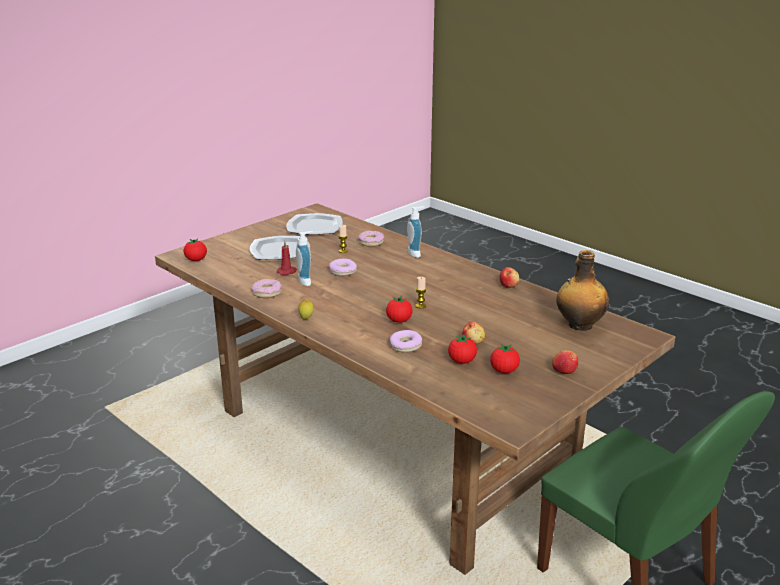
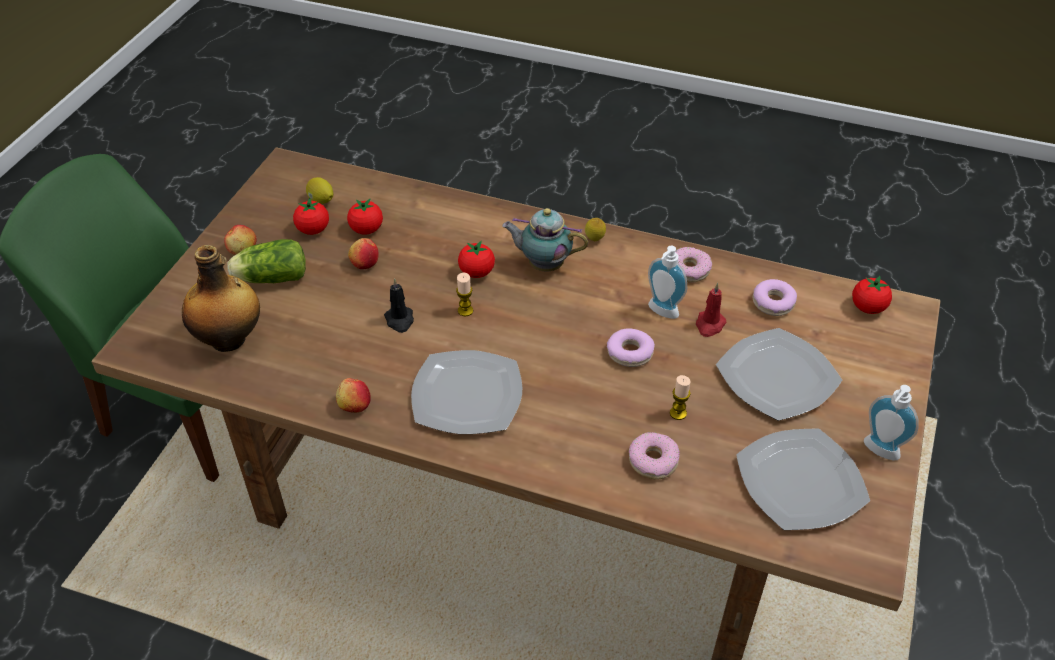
camera: 155 degrees right, 20 degrees up
(352, 314) = (543, 264): none -> teapot
(405, 346) = (443, 232): donut -> donut (773, 302)
(416, 253) = (551, 451): soap dispenser -> soap dispenser (879, 452)
(444, 276) = (466, 394): none -> plate
(464, 310) = (400, 320): none -> black candle
(490, 389) = (321, 201): none -> lemon
(546, 349) = (270, 278): none -> lettuce

